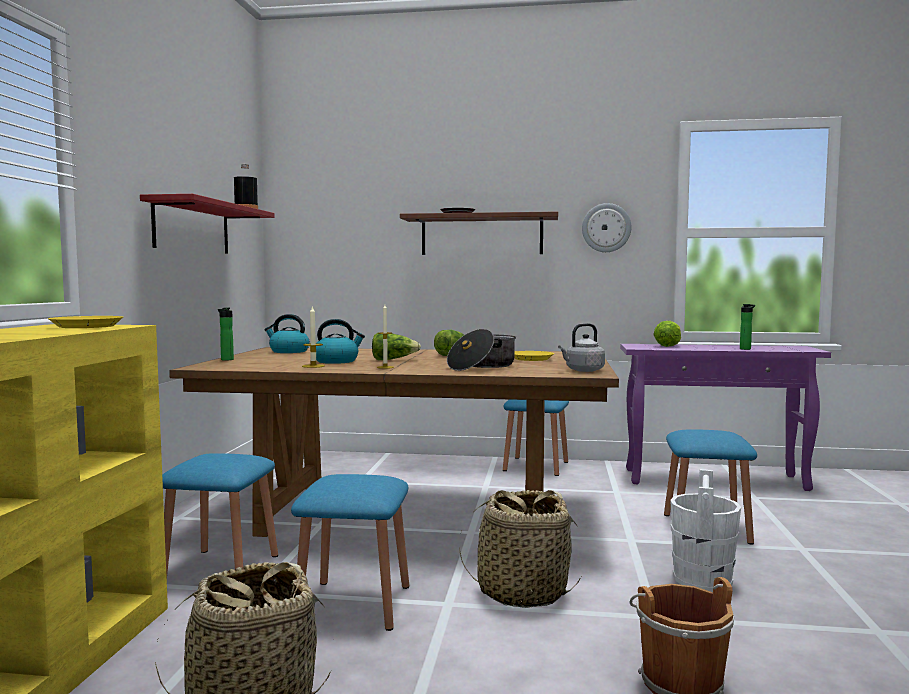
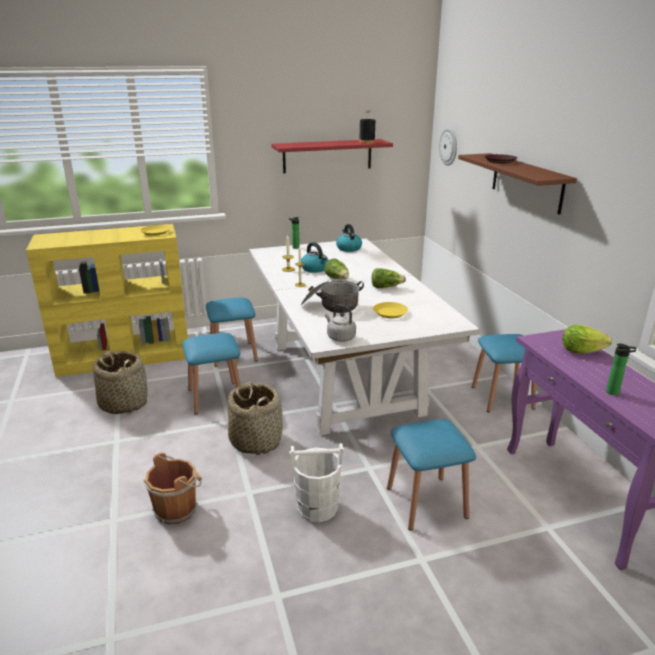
camera: 65 degrees right, 20 degrees up
(411, 515) = (344, 378): brown dining table -> white dining table
(606, 228) = (610, 203): wall clock -> wall clock (449, 146)

